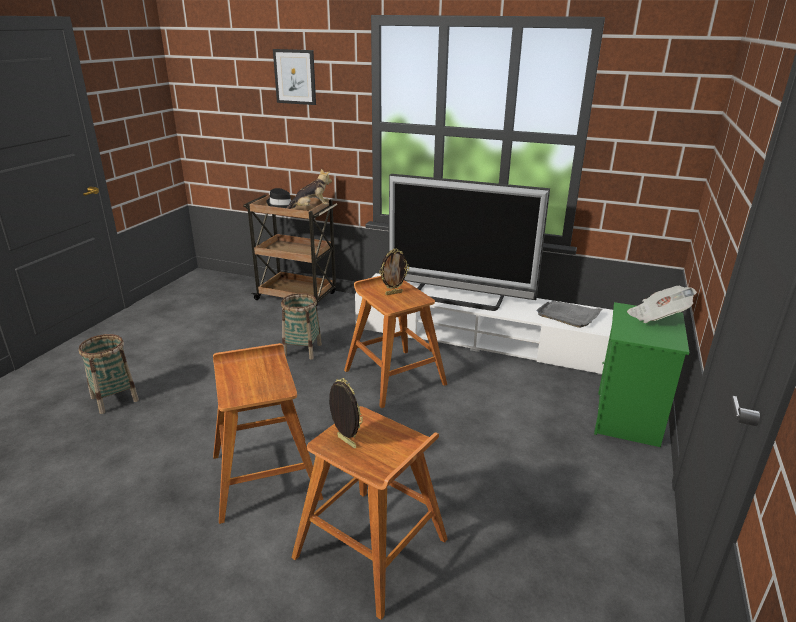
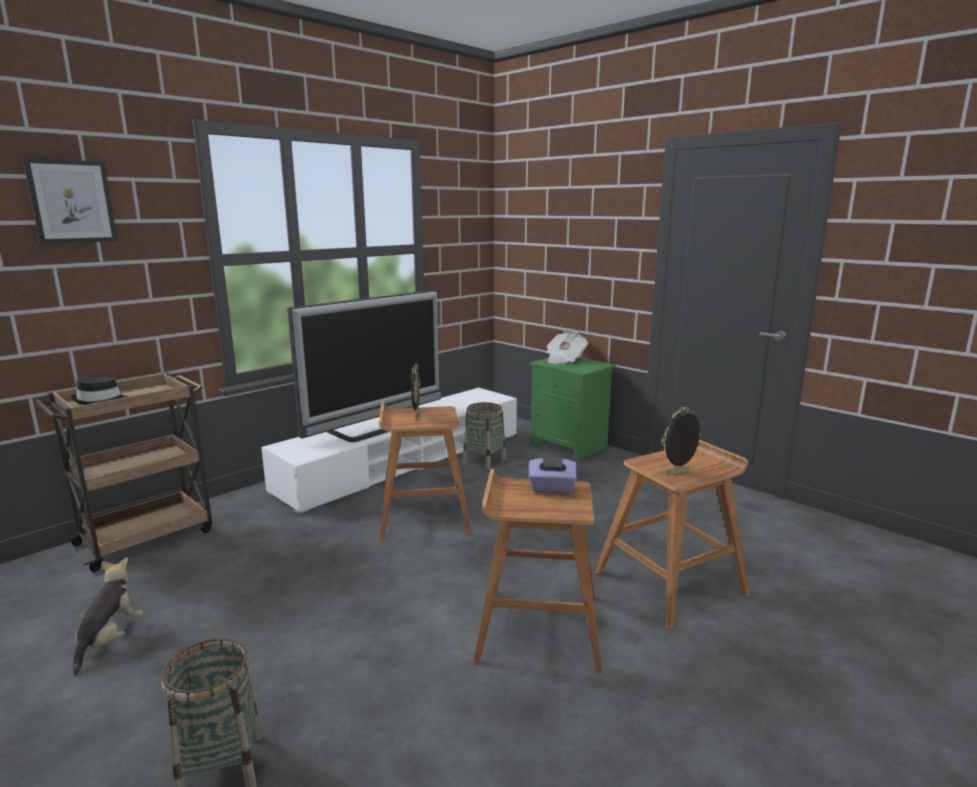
camera: 65 degrees left, 10 degrees down
(272, 380) = (552, 489): none -> purple tissue box
(302, 350) = (299, 558): basket -> basket (484, 461)
(311, 209) = (157, 390): plush toy -> plush toy (109, 639)
(568, 315) = (467, 401): grey tray -> none

